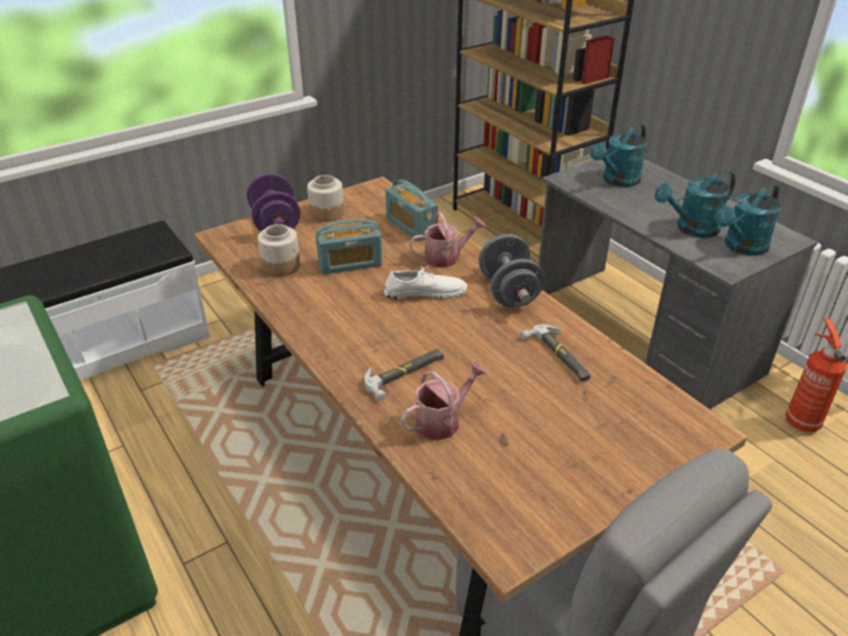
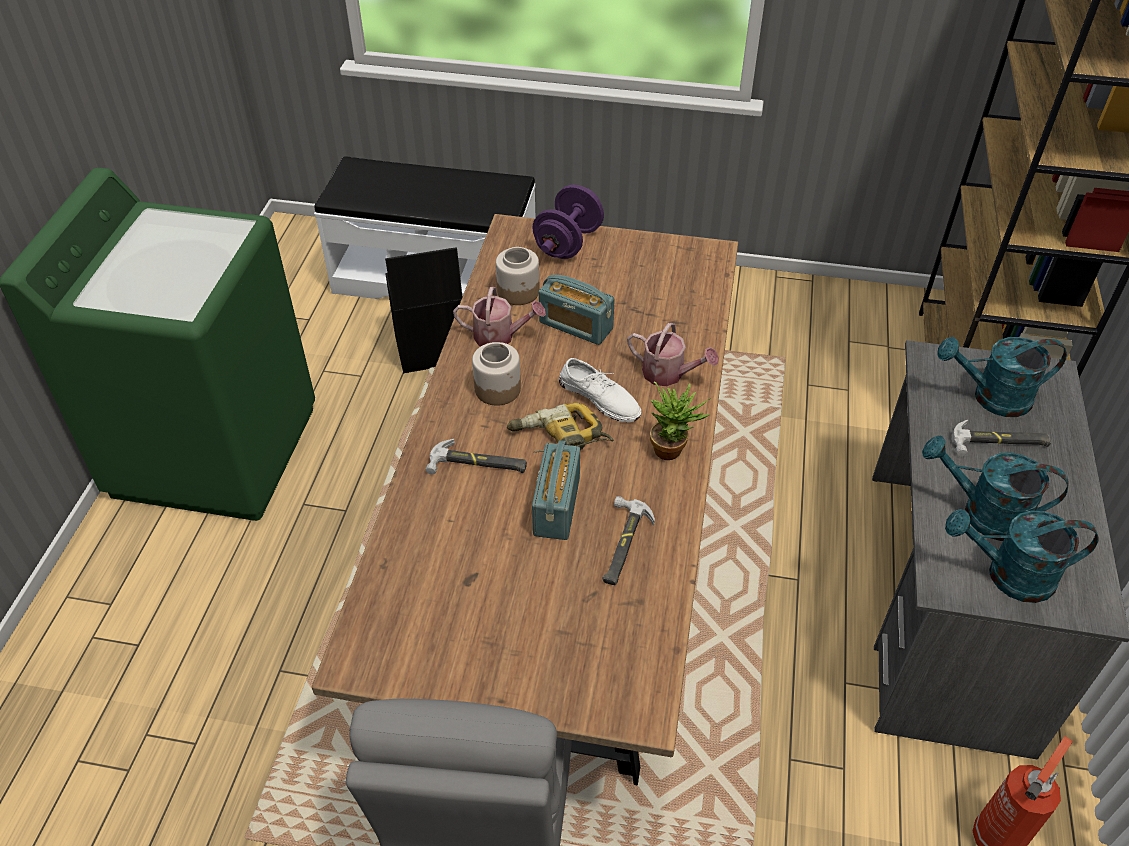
camera: 45 degrees right, 10 degrees up
(163, 395) = (429, 350): none -> black storage box
(326, 213) = (627, 256): jar -> jar (498, 388)
(411, 226) = (683, 318): radio -> radio (556, 506)
(434, 327) = (558, 439): none -> power drill
(442, 420) = (450, 526): watering can -> watering can (500, 336)
(509, 292) = (673, 449): grey dumbbell -> potted plant
(650, 197) = (999, 442): none -> hammer

